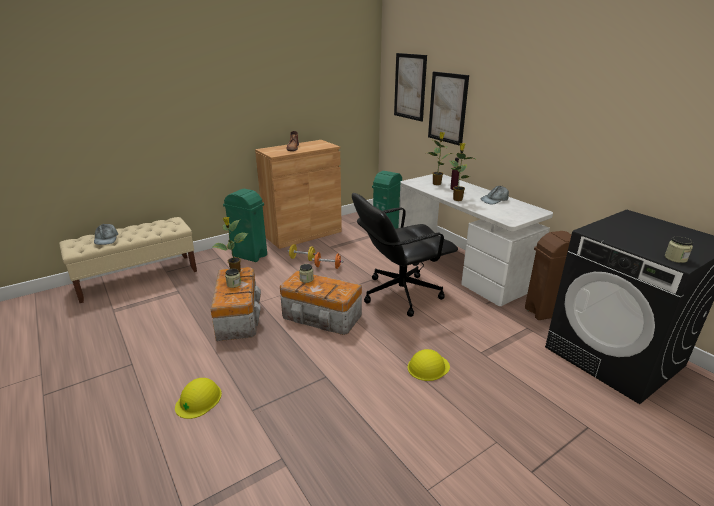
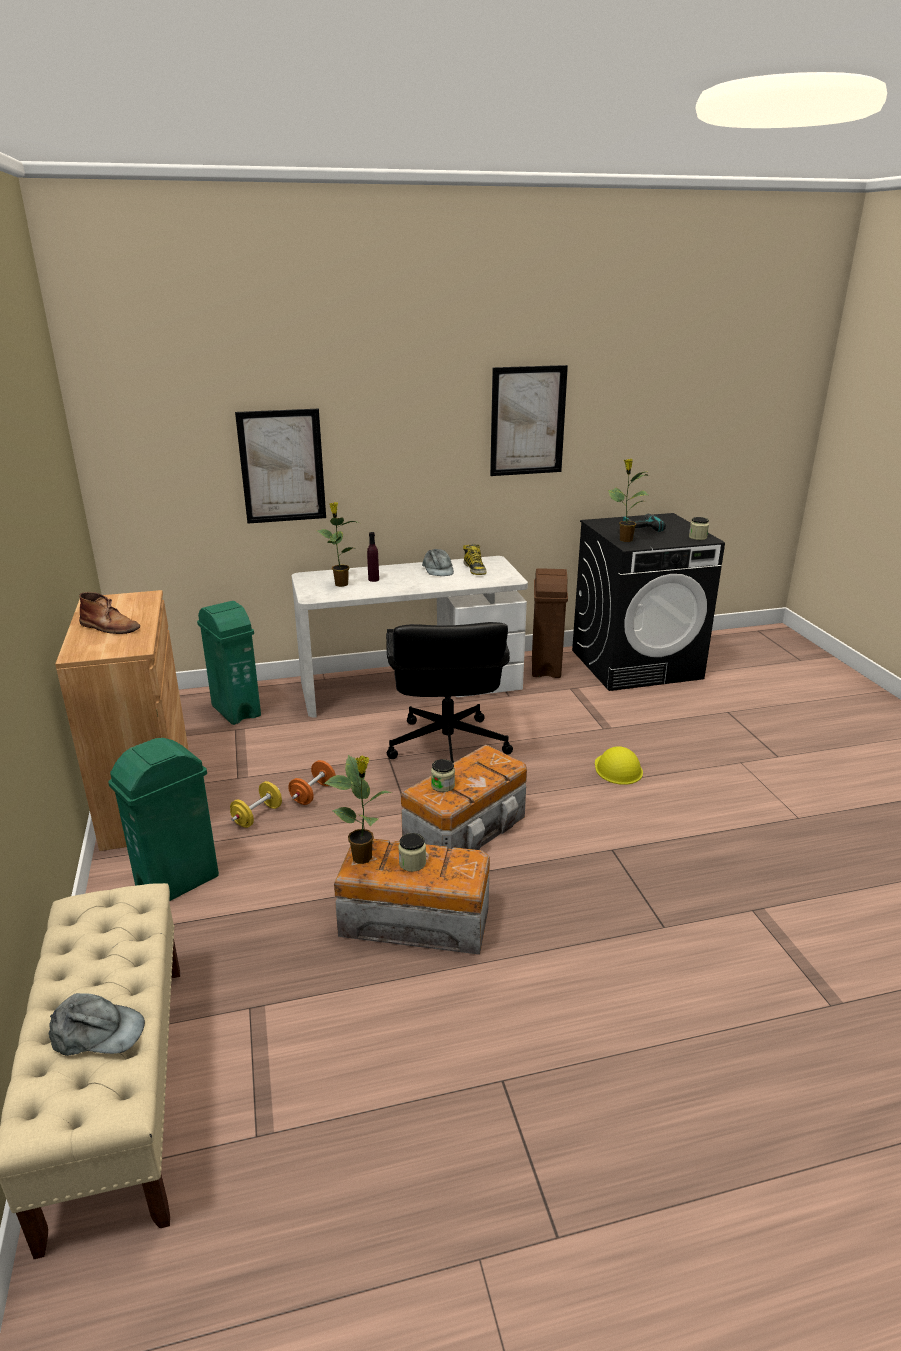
camera: 70 degrees left, 0 degrees up
(199, 400) = (629, 983): yellow hard hat -> none
(410, 87) = (175, 447): picture -> picture (527, 421)
(457, 199) = (416, 586): potted plant -> potted plant (625, 540)
(512, 208) = (475, 569): none -> boot
(649, 232) = (640, 529): none -> power drill

